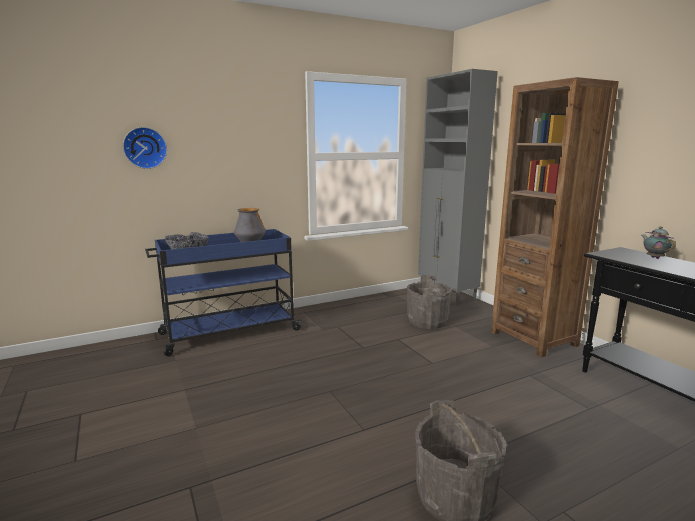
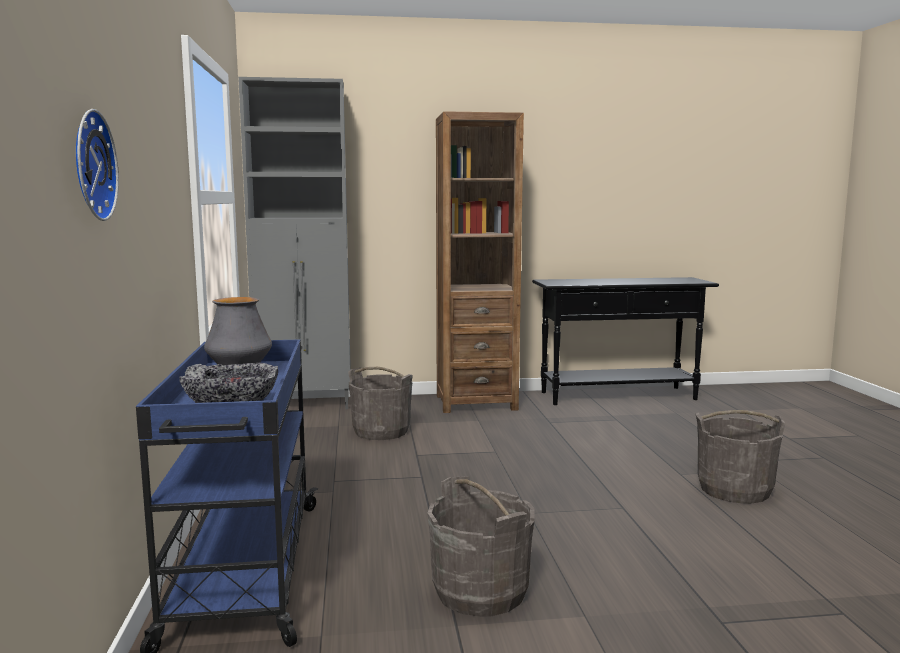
camera: 70 degrees left, 5 degrees down
(218, 390) = (480, 592): none -> grey bucket
(654, 257) = (576, 280): teapot -> none

